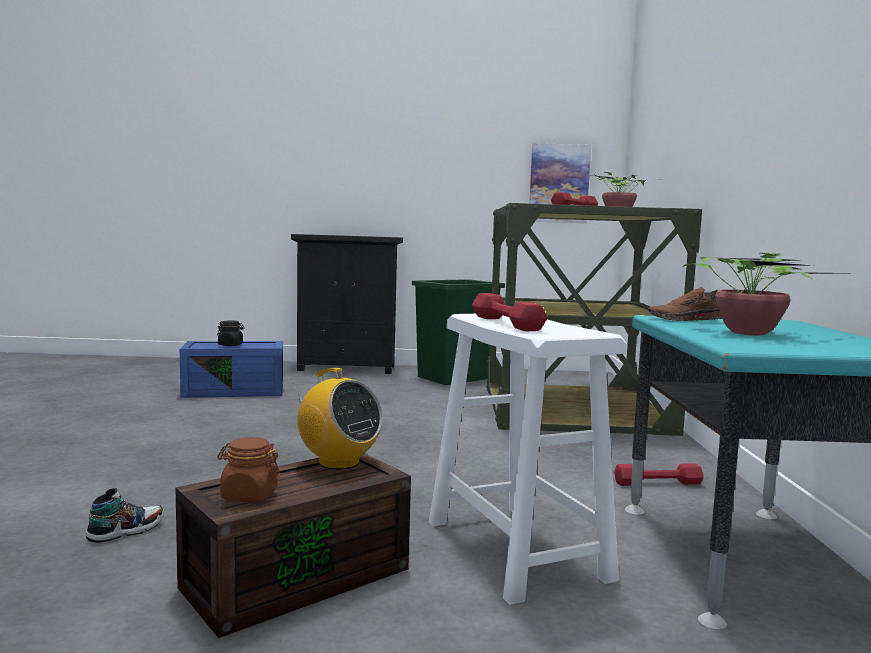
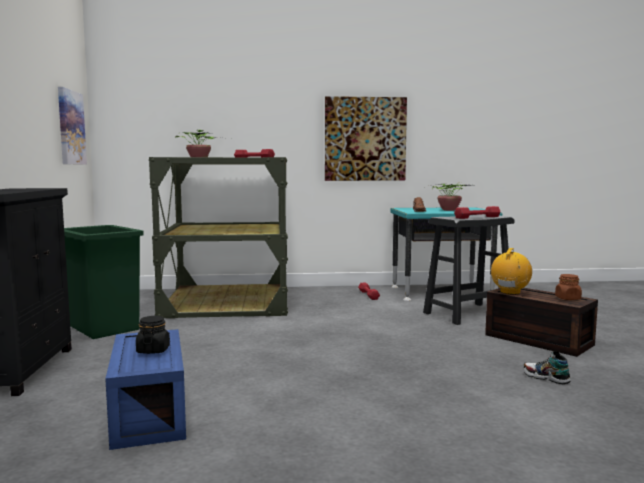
camera: 95 degrees left, 0 degrees up
(515, 549) = (467, 313): white stool -> black stool
(787, 153) = (365, 139): none -> picture

